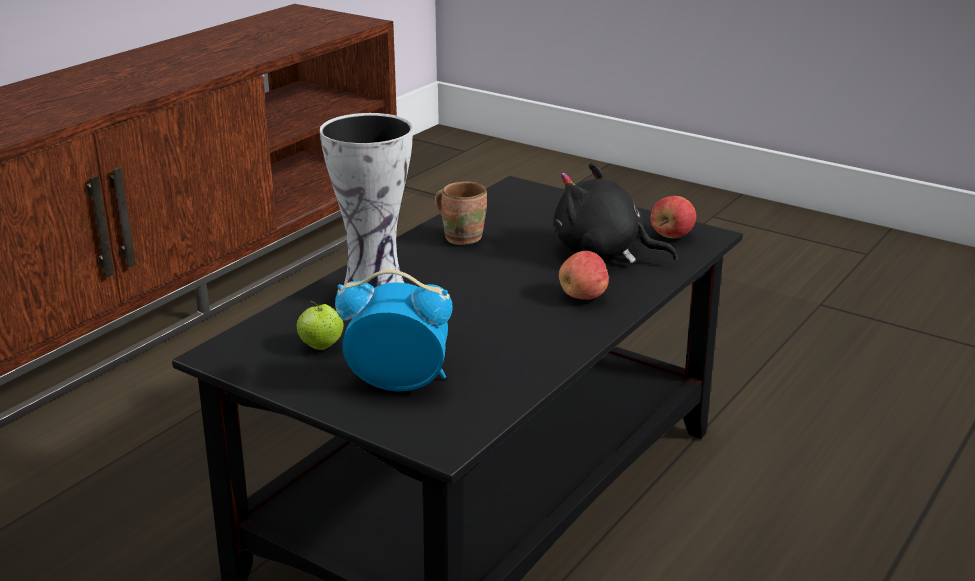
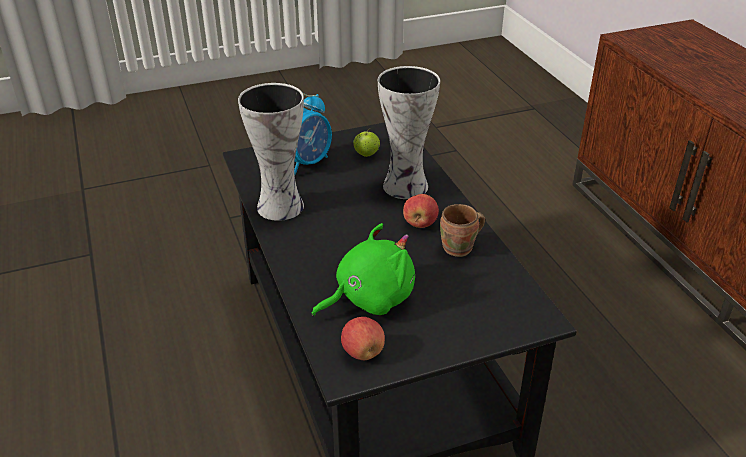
camera: 125 degrees right, 10 degrees up
(526, 359) = (279, 205): none -> vase
(583, 296) = (320, 257): apple -> apple (420, 223)
(603, 253) = (369, 298): black plush toy -> green plush toy

